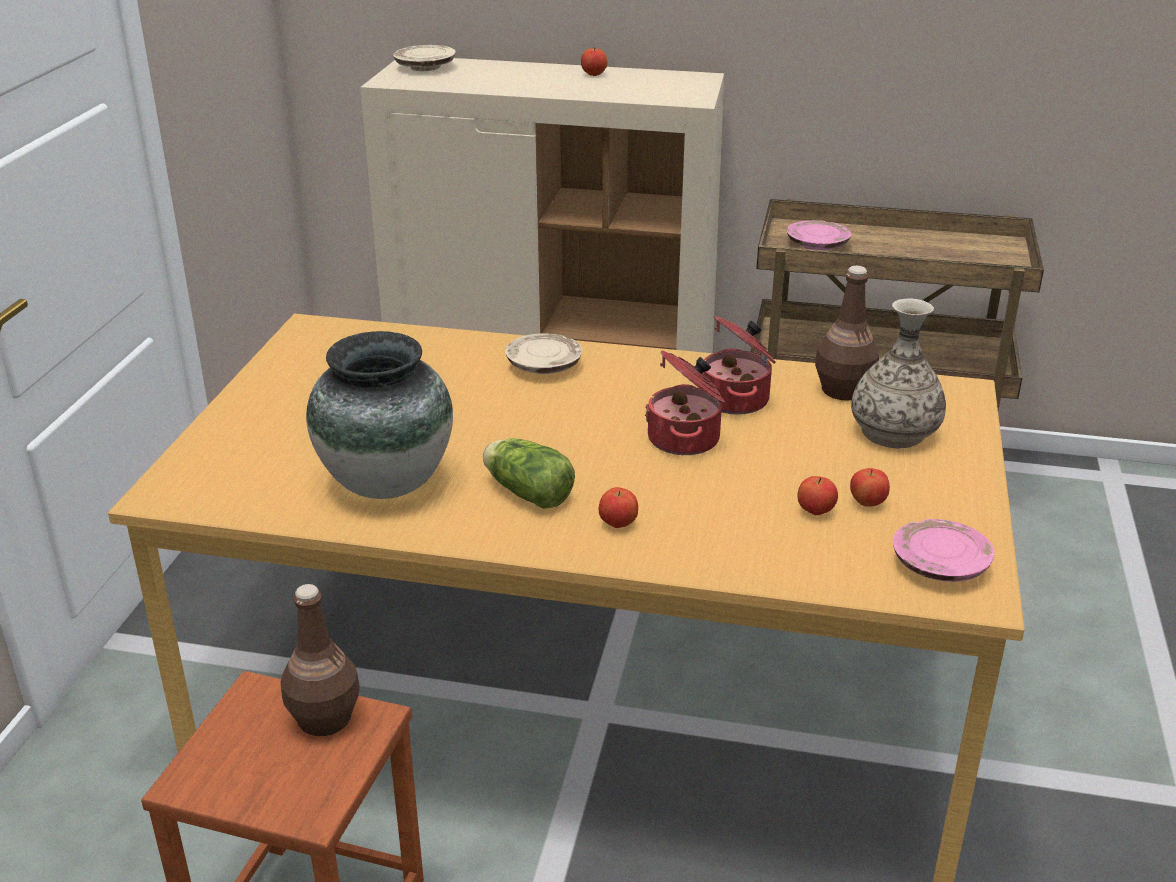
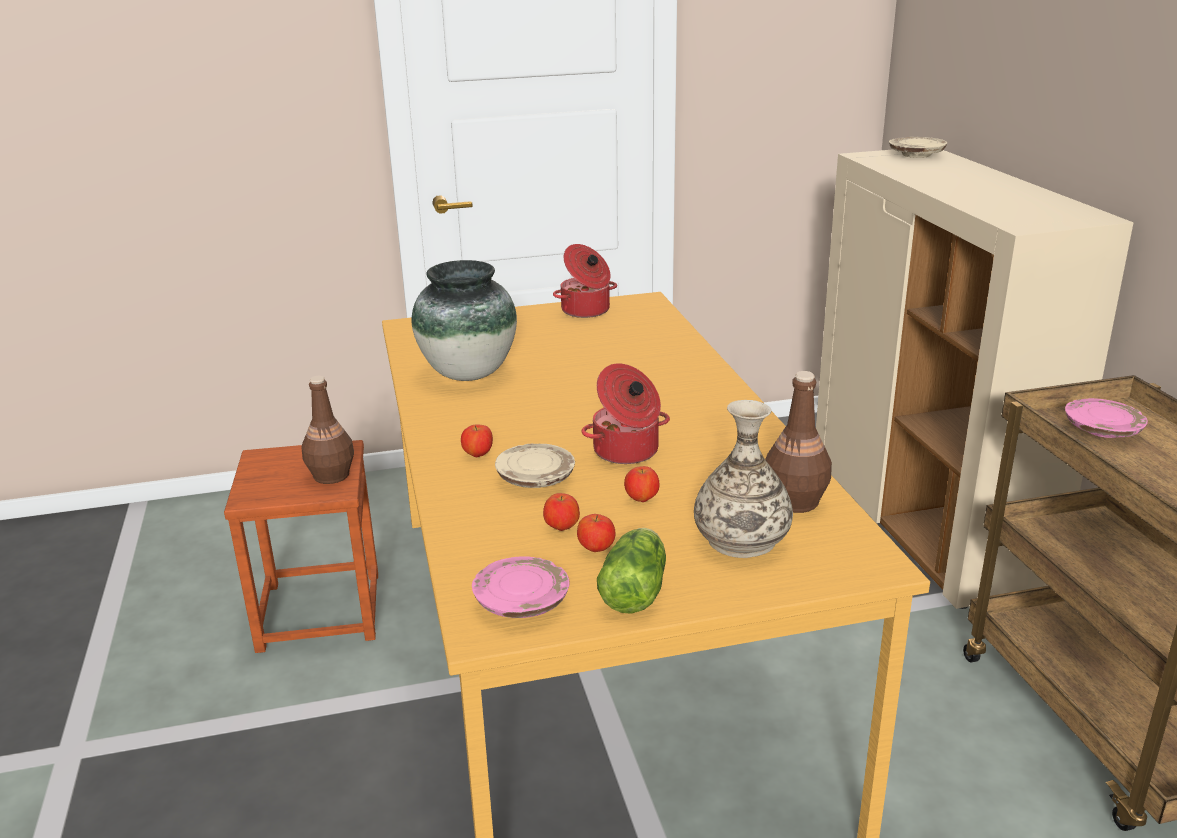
camera: 65 degrees right, 5 degrees down
(525, 491) = (495, 415): lettuce -> lettuce (636, 588)
(543, 366) = (682, 377): beige plate -> beige plate (536, 478)
(594, 75) = (1014, 191): apple -> apple (641, 499)
(737, 400) = (716, 458): cooking pot -> cooking pot (586, 311)

